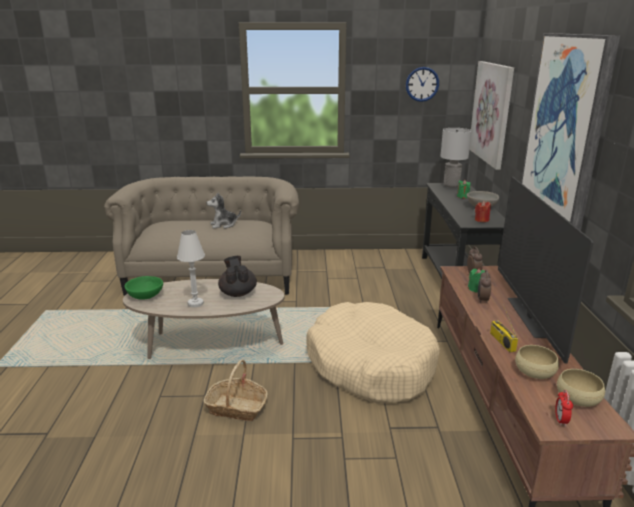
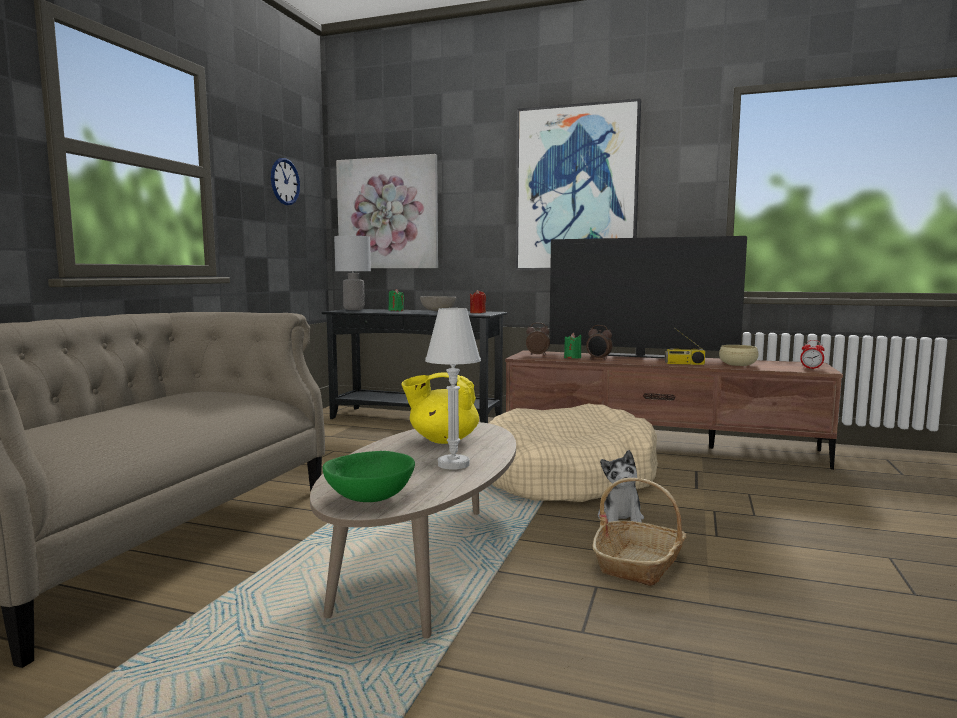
camera: 70 degrees left, 15 degrees down
(223, 225) = (156, 405): plush toy -> plush toy (621, 518)
(238, 293) = (442, 440): black teapot -> yellow teapot
(578, 398) = (776, 363): beige bowl -> none

